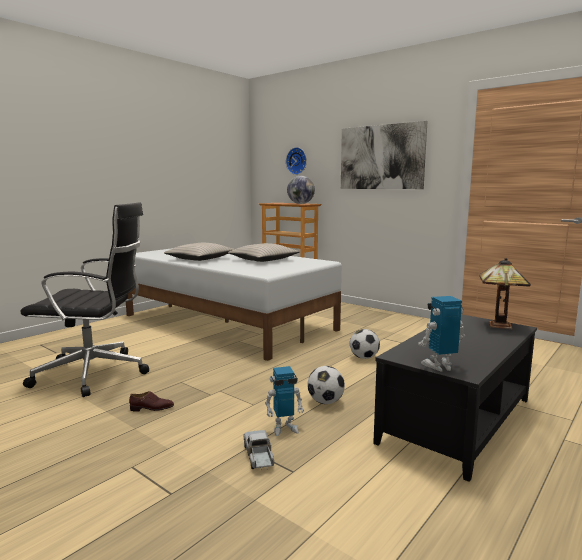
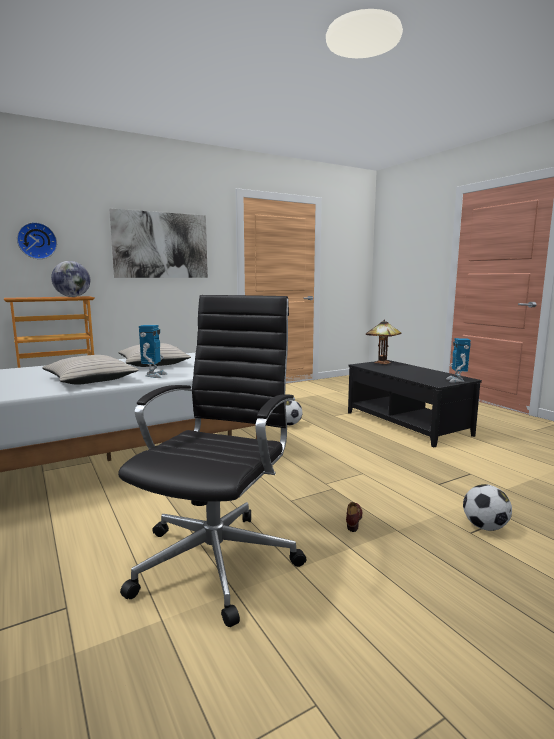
camera: 70 degrees left, 0 degrees up
(259, 456) = (451, 481): toy truck -> none
(284, 428) = (408, 468): toy robot -> toy robot (154, 375)
(325, 402) = (368, 449): football -> football (485, 527)

